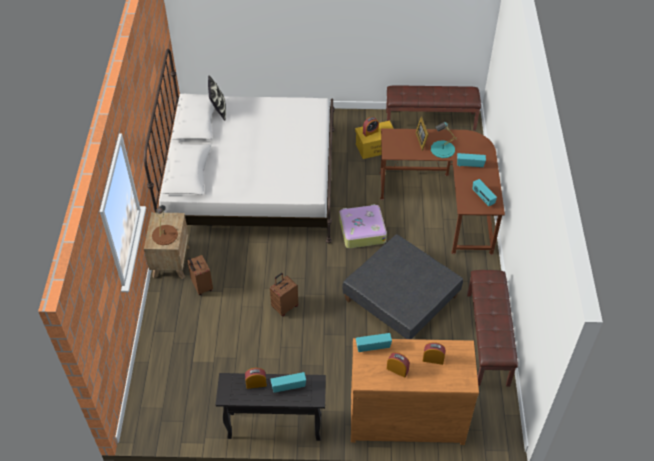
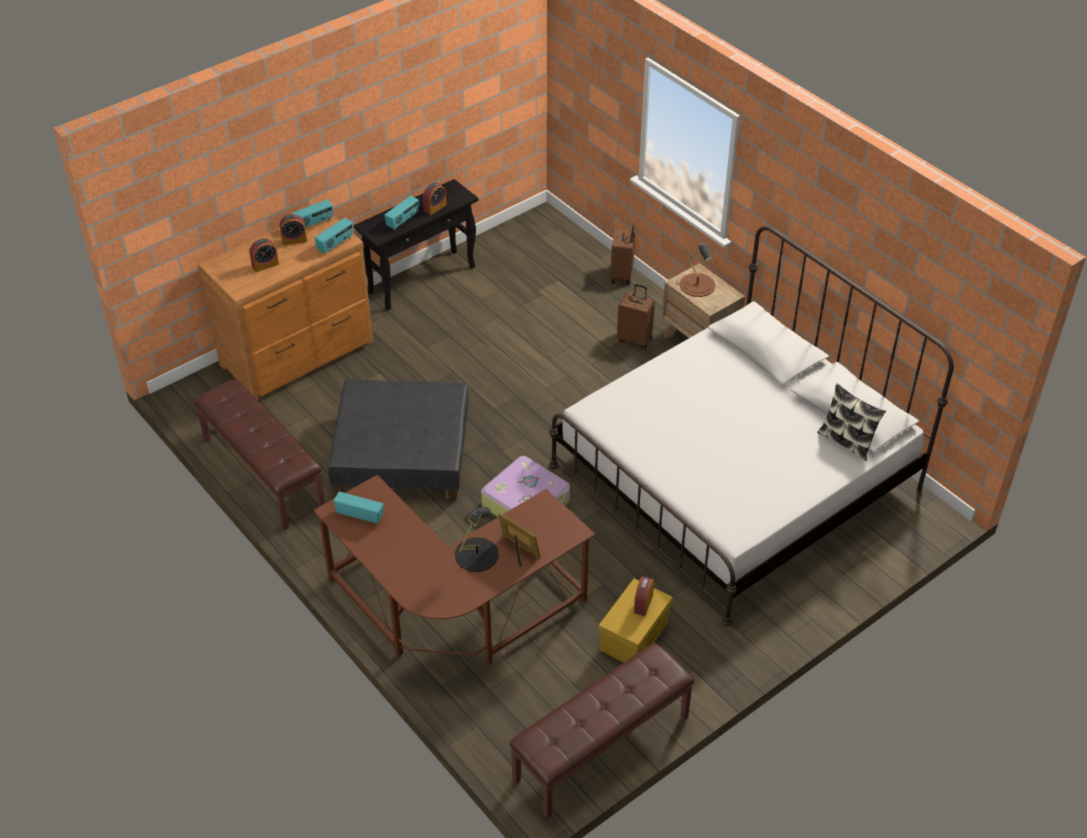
camera: 140 degrees right, 5 degrees down
(284, 306) = (525, 372): brown suitcase -> brown suitcase (622, 275)
(442, 149) = (476, 554): turquoise table lamp -> black table lamp
(470, 165) = (417, 554): radio -> radio (314, 223)

